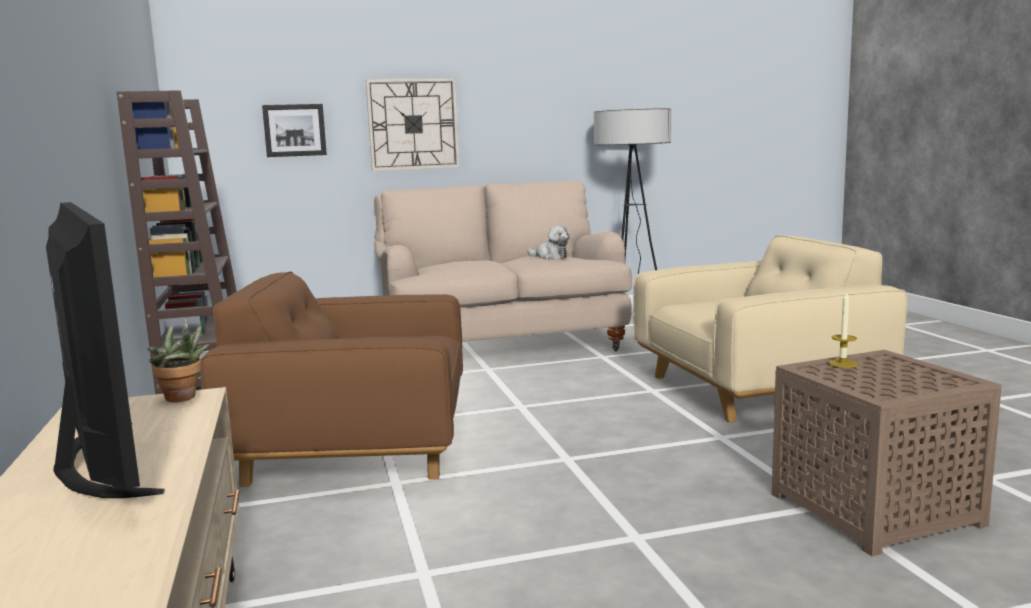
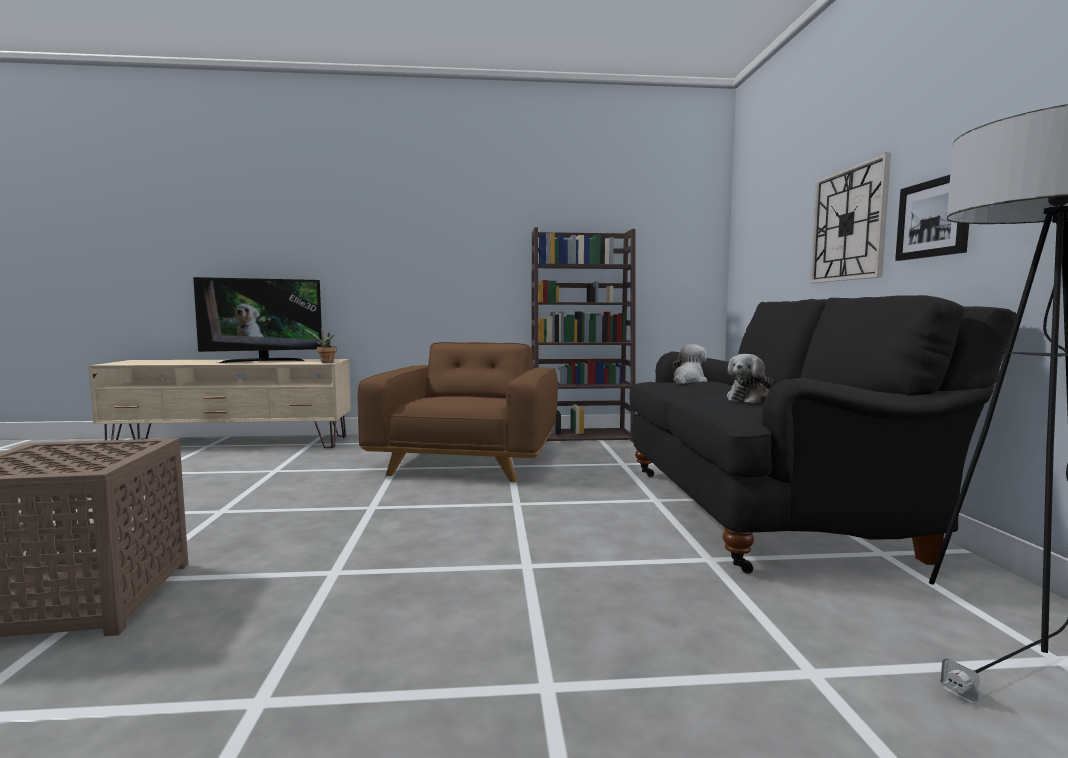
camera: 100 degrees right, 5 degrees down
(294, 130) = (776, 244): picture -> picture (934, 218)
(454, 265) = (688, 382): none -> plush toy
(500, 345) = (768, 511): beige sofa -> black sofa
(755, 389) = (480, 643): beige armchair -> none
(842, 363) = (121, 452): candle -> none

